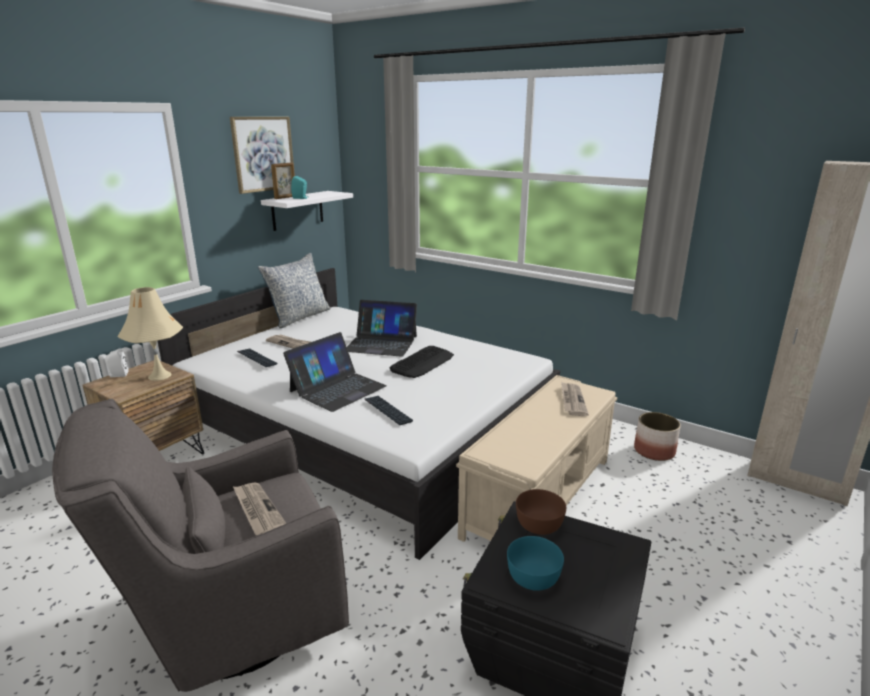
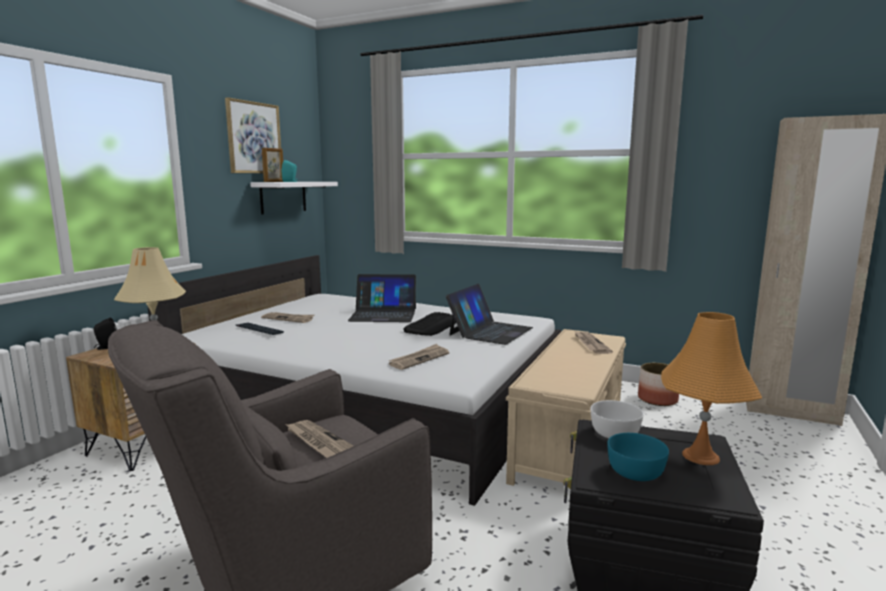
camera: 10 degrees left, 10 degrees down
(118, 375) = (106, 347): white speaker -> black speaker
(299, 317) = (287, 301): pillow -> none
(337, 388) = (357, 347): laptop -> laptop (490, 331)
(387, 411) = (419, 359): keyboard -> newspaper
(540, 524) = (615, 433): brown bowl -> white bowl
(609, 564) = (700, 456): none -> orange table lamp

